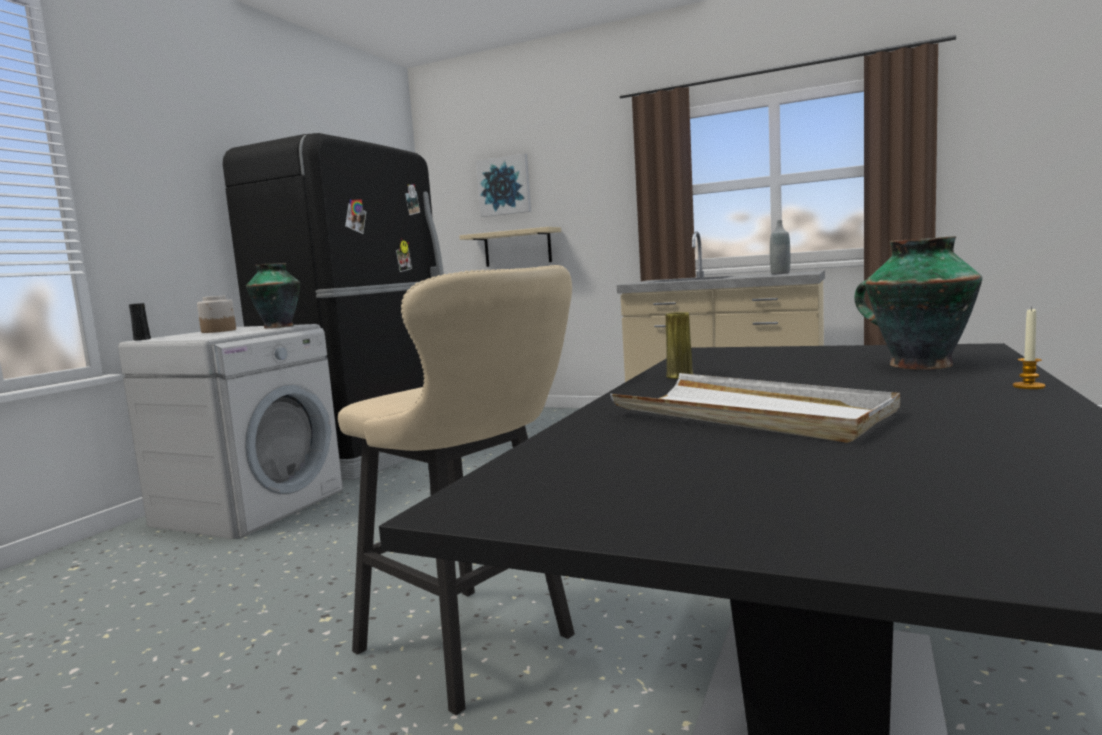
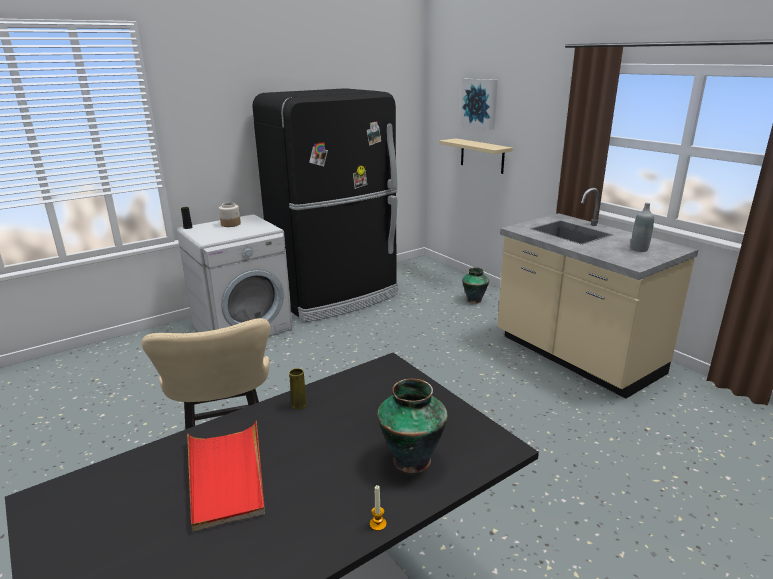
camera: 30 degrees right, 15 degrees up
(278, 327) = (259, 228): vase -> vase (474, 300)
(750, 414) = (226, 476): white tray -> red tray

